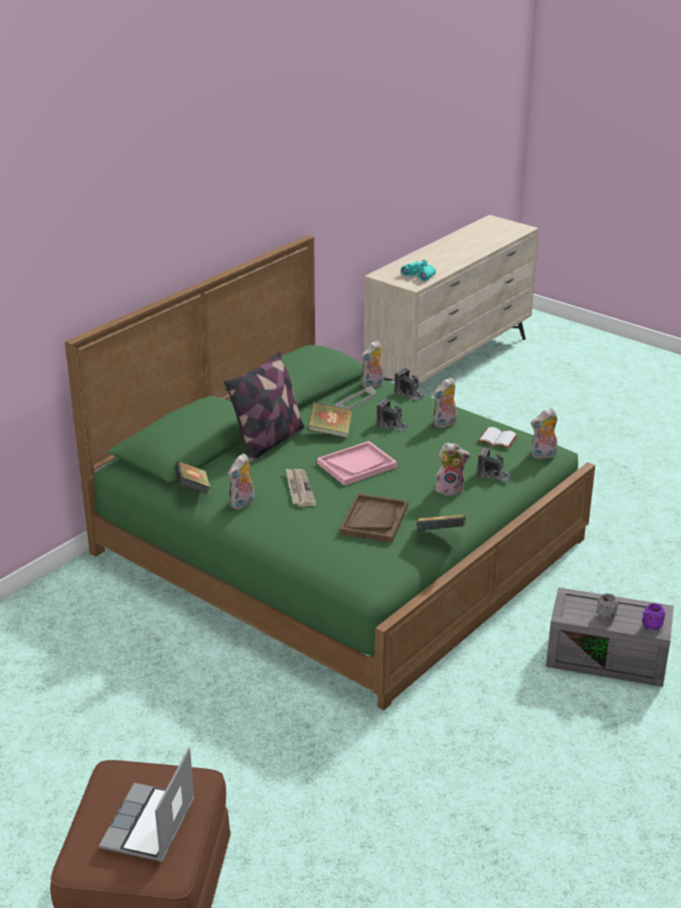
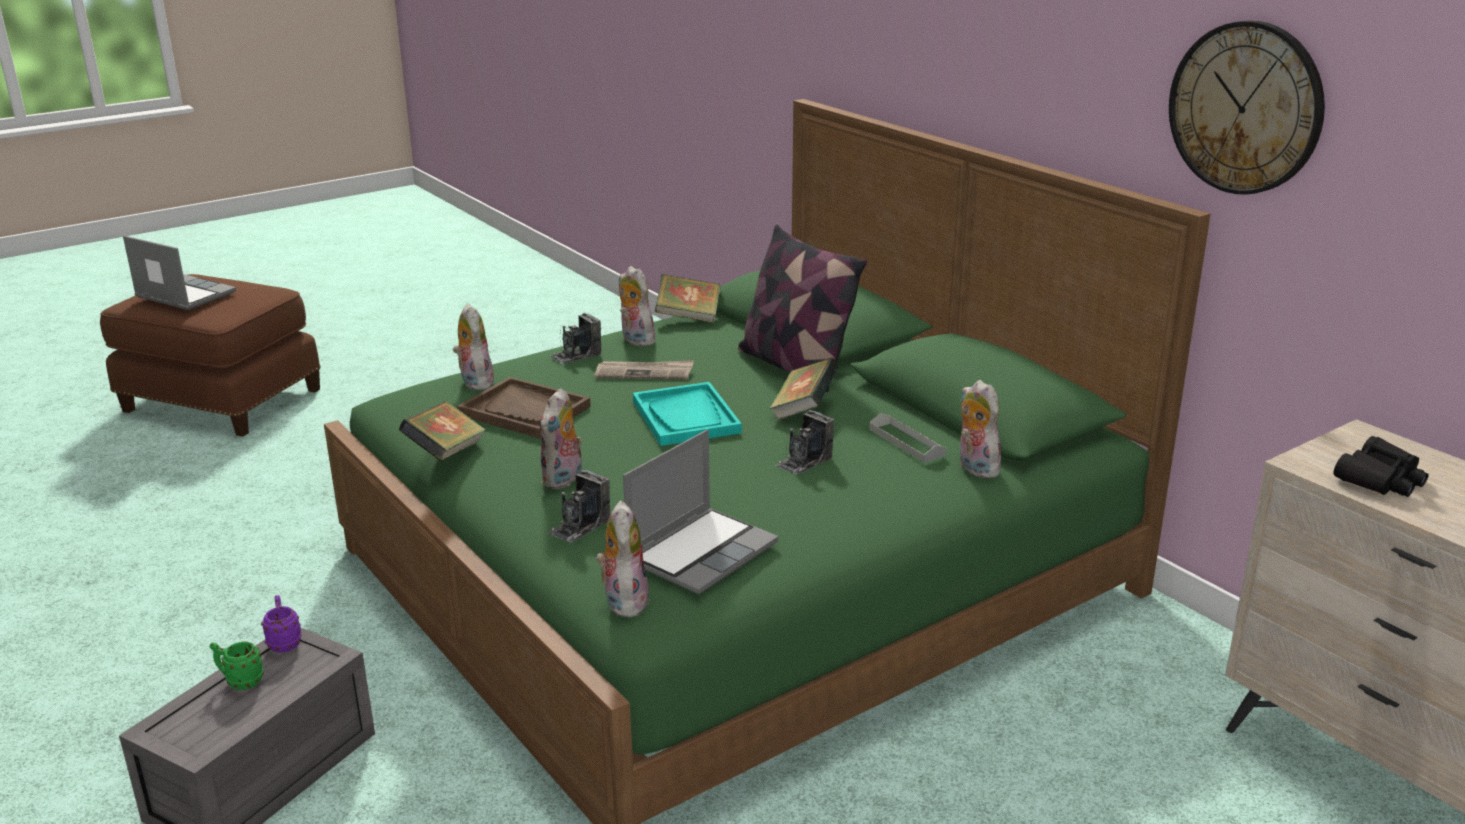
camera: 105 degrees right, 5 degrees down
(307, 182) = (1245, 108): none -> wall clock
(357, 465) = (686, 417): pink tray -> turquoise tray
(409, 394) = (927, 497): camera -> camera (576, 355)
(419, 275) = (1380, 479): turquoise binoculars -> black binoculars
(445, 424) = (790, 512): plush toy -> plush toy (474, 382)
(496, 439) = (702, 552): white book -> laptop
(607, 617) = (240, 682): grey mug -> green mug
(650, 627) = (172, 722): purple mug -> purple mug (284, 642)

